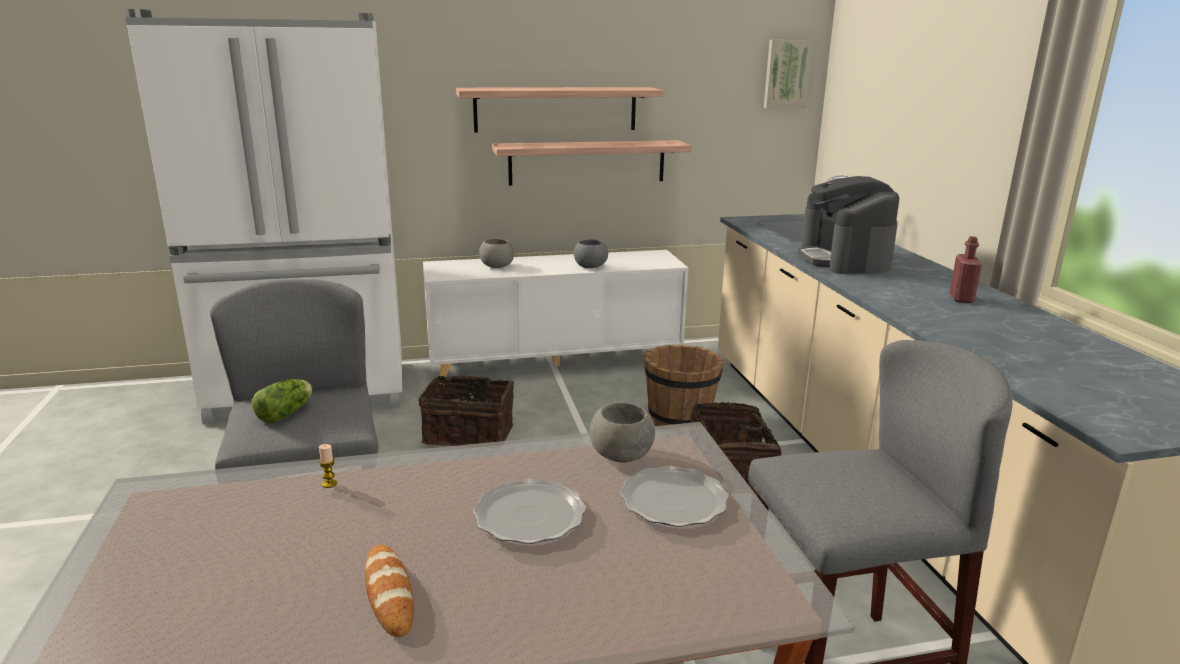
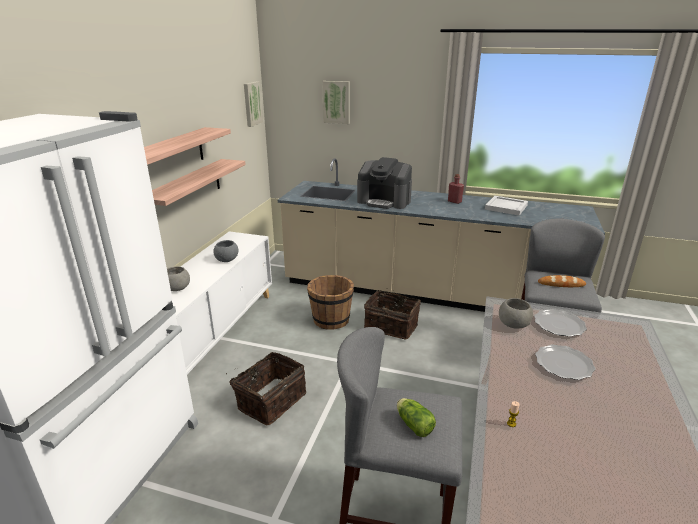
camera: 60 degrees left, 5 degrees up
(389, 594) = (627, 421): bread -> bread (561, 284)
(900, 80) = (336, 102): none -> picture
(1036, 338) = (505, 207): none -> white tray

